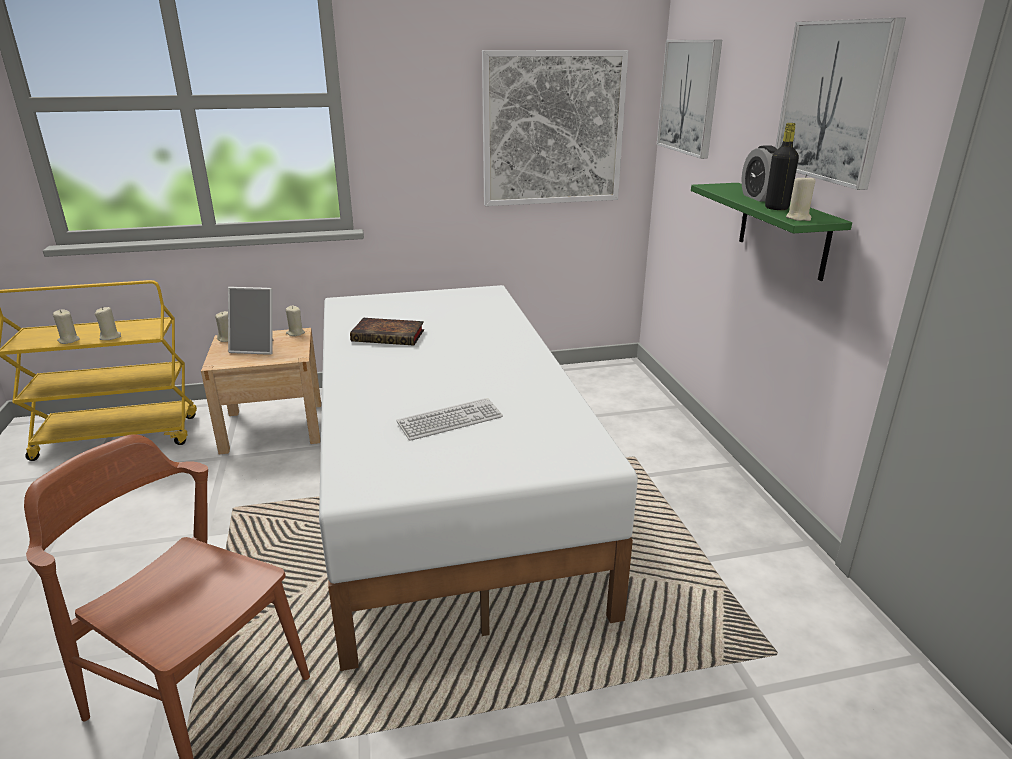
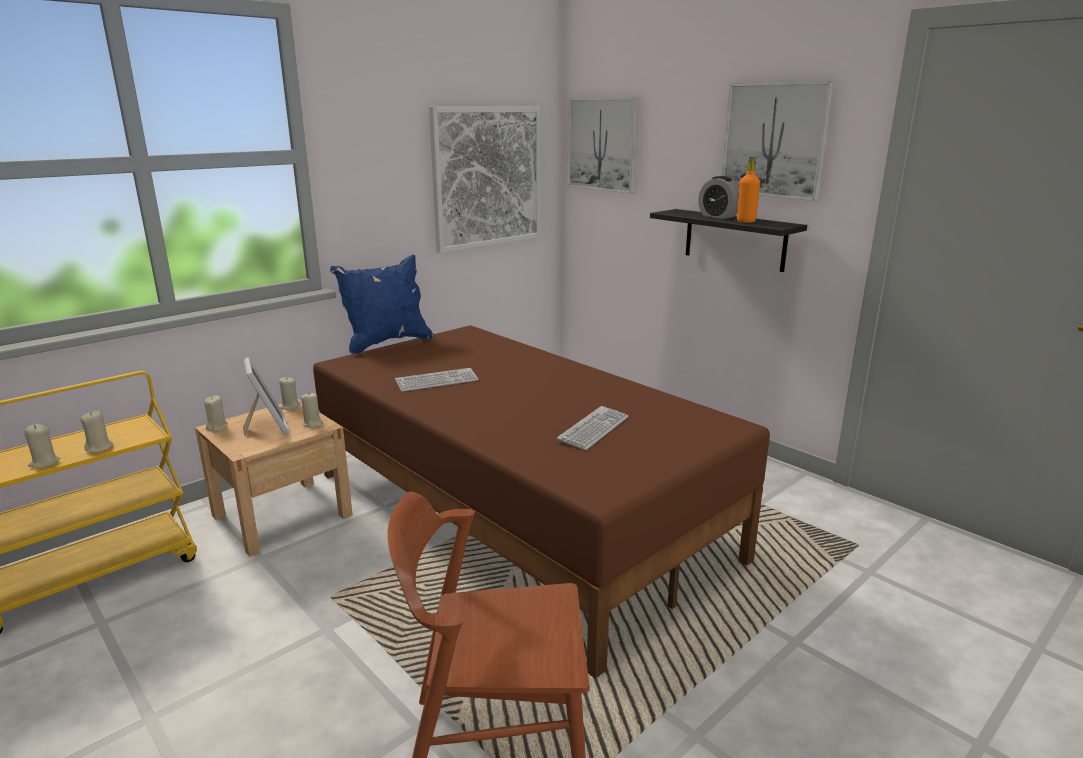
camera: 30 degrees left, 5 degrees down
(257, 348) = (267, 428): picture frame -> picture frame turned 90 degrees counterclockwise
(390, 336) = (437, 381): book -> keyboard
(405, 290) = (386, 343): none -> blue pillow
(448, 485) = (517, 513): white bed -> brown bed
(776, 208) = (745, 221): black bottle -> orange bottle
(783, 230) = (734, 239): green shelf -> black shelf
(798, 218) = (774, 225): beige candle -> beige candle (313, 423)

